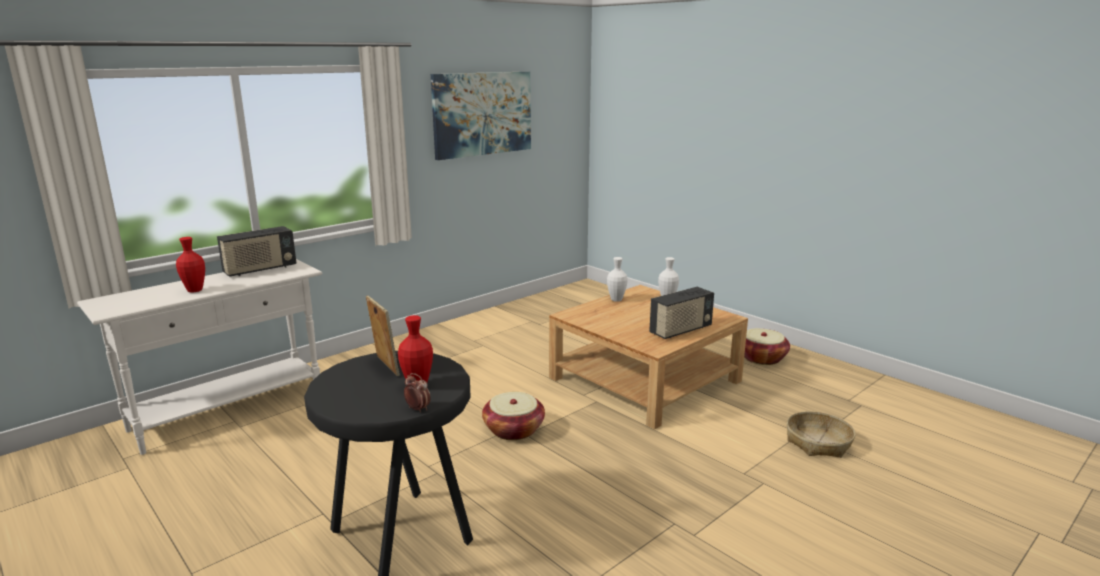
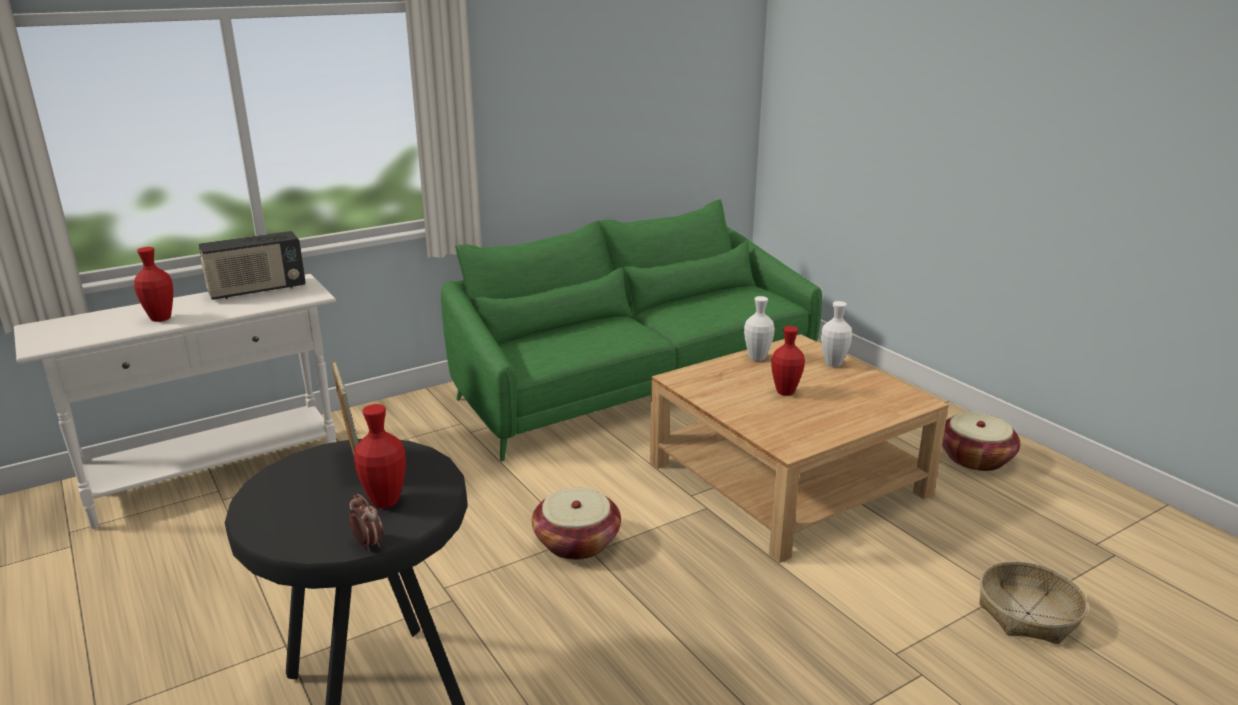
camera: 10 degrees right, 5 degrees up
(482, 114) = (594, 70): picture -> none
(522, 329) = (634, 382): none -> green sofa
(642, 318) = (785, 392): none -> red vase
(681, 330) = (837, 418): radio -> none

